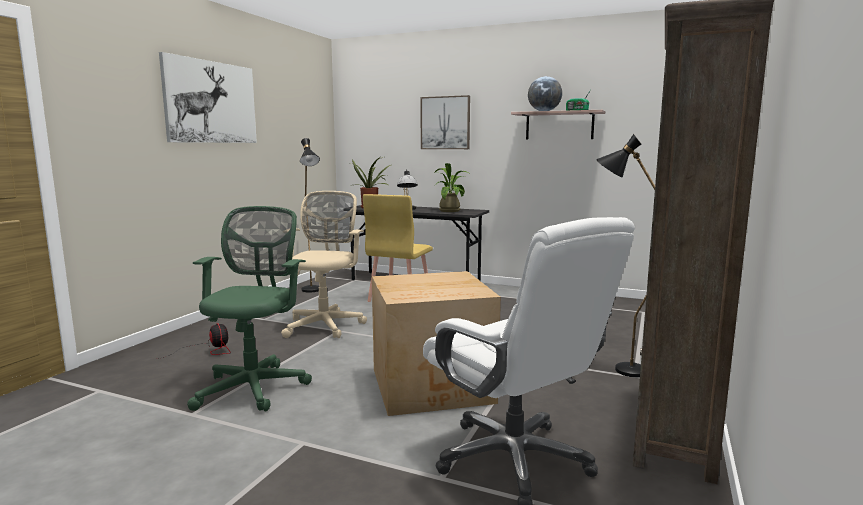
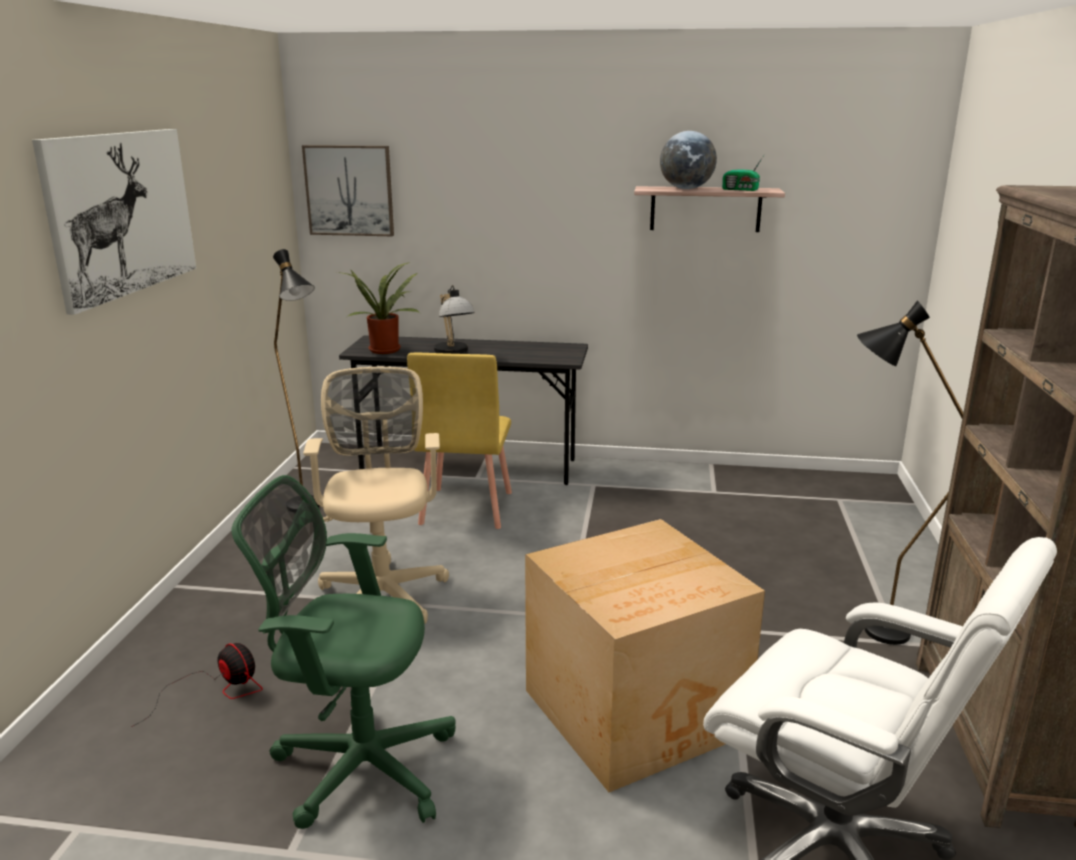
camera: 15 degrees left, 10 degrees up
(255, 386) = (357, 765): green office chair -> green office chair turned 75 degrees counterclockwise
(445, 123) = (508, 198): picture -> picture (349, 190)
(451, 210) = (530, 351): potted plant -> none

